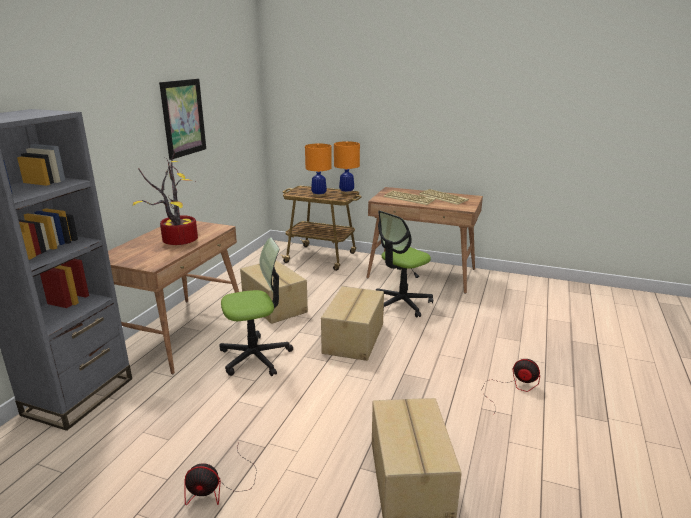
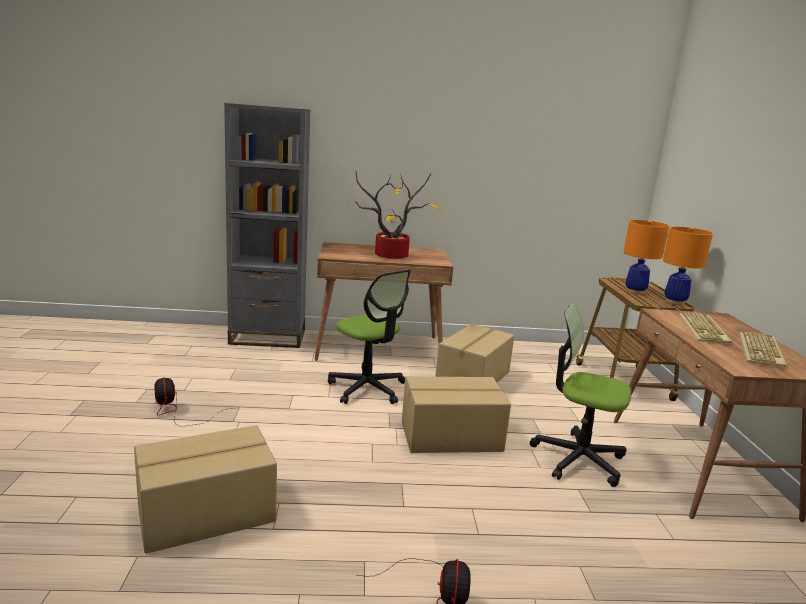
camera: 65 degrees right, 5 degrees down
(183, 118) = (490, 153): picture -> none

